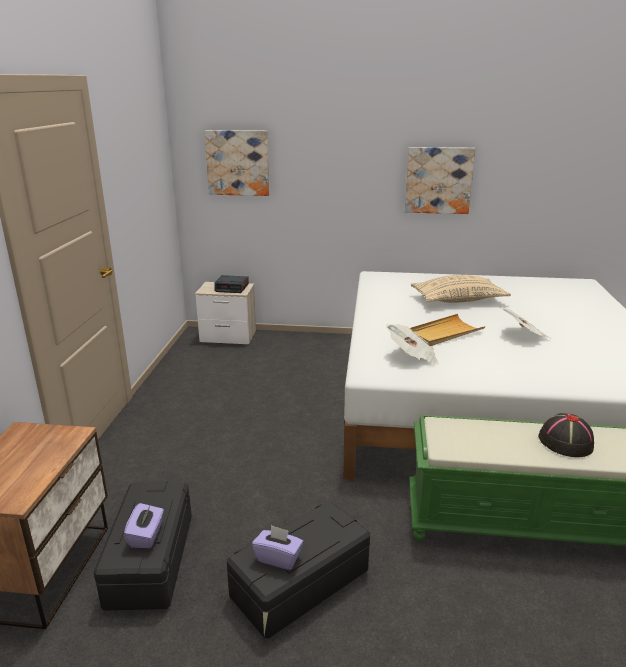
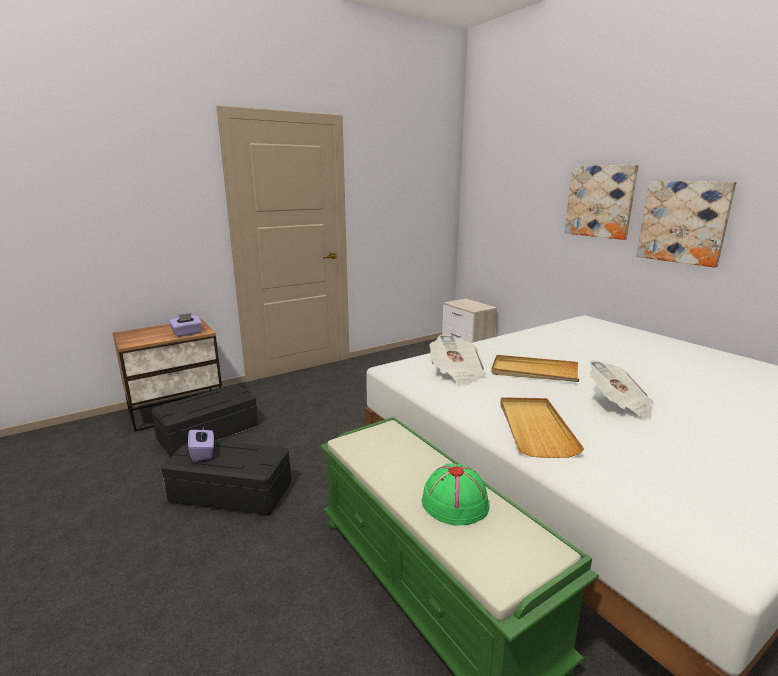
camera: 50 degrees right, 5 degrees down
(146, 536) = (190, 407): purple tissue box -> purple tissue box (187, 333)
(232, 288) = (474, 306): alarm clock -> none
(238, 163) = (500, 196): picture -> picture (600, 201)
(458, 300) = (624, 358): beige pillow -> none
(529, 372) = (534, 428): none -> beige tray
(565, 442) = (455, 502): black hat -> green hat

